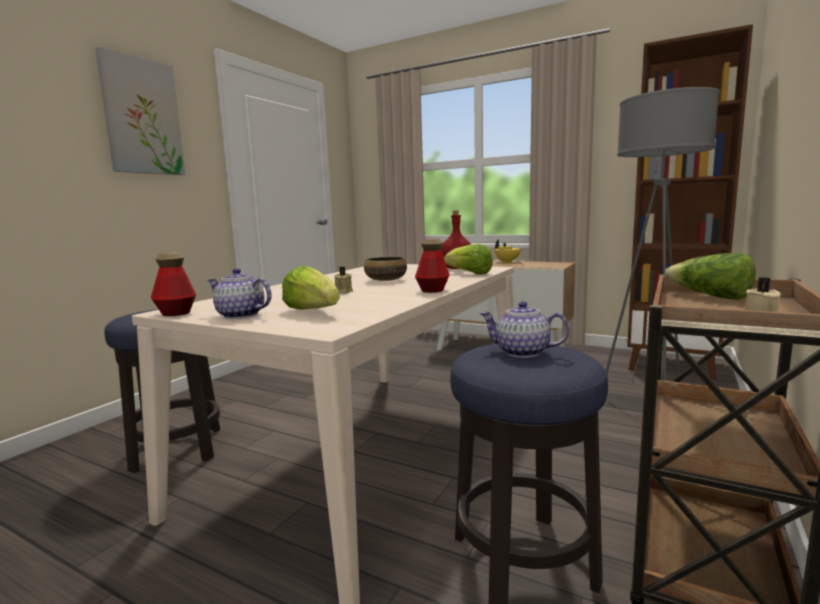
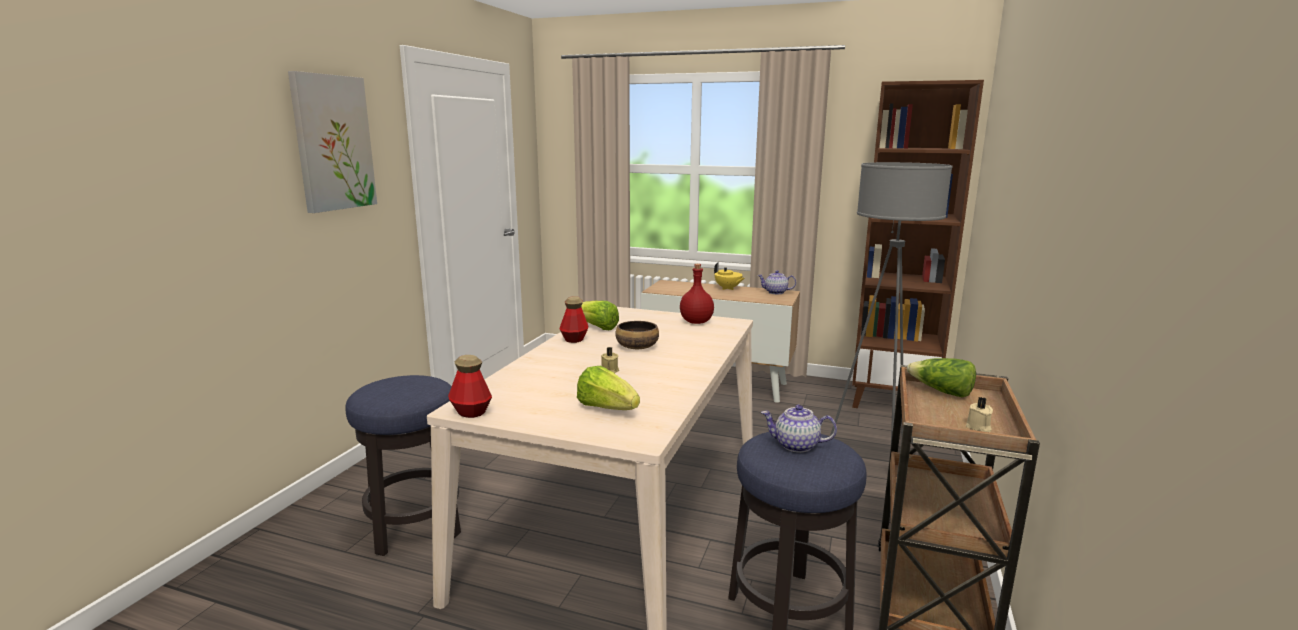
camera: 10 degrees left, 5 degrees up
(240, 315) = (541, 416): teapot -> teapot (775, 292)
(432, 290) = (696, 369): bottle -> bottle (574, 339)
(469, 274) = (715, 335): lettuce -> lettuce (597, 328)

